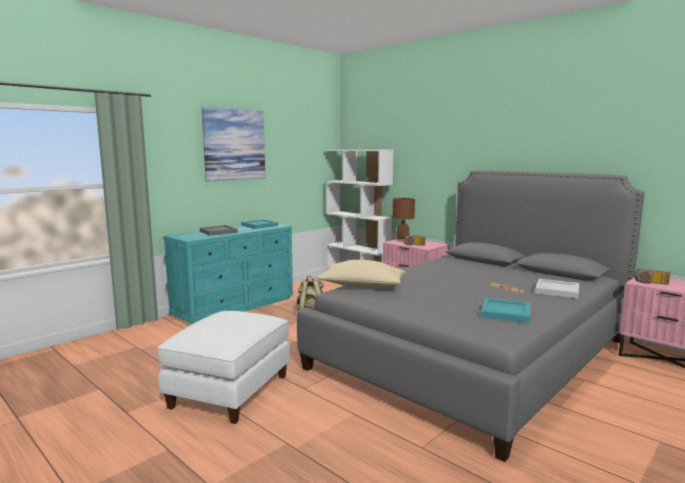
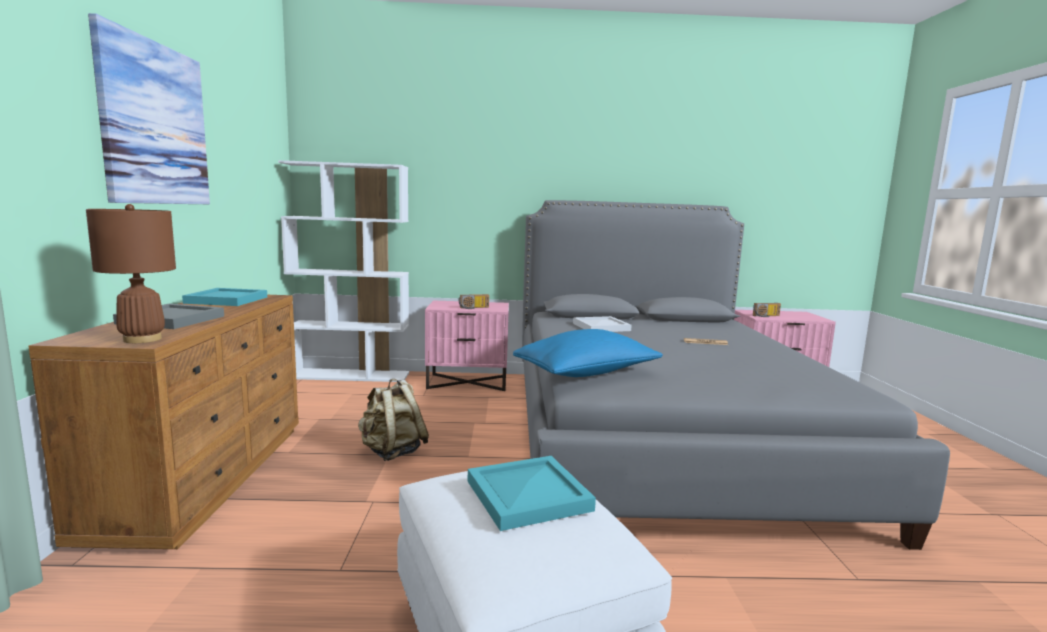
camera: 45 degrees left, 0 degrees up
(235, 306) = (206, 476): turquoise dresser -> brown dresser
(362, 287) = (587, 374): beige pillow -> blue pillow
(402, 240) = (443, 304): brown table lamp -> brown table lamp (142, 339)
(505, 313) = (788, 369): turquoise tray -> turquoise tray (527, 496)
(556, 290) = (740, 336): white tray -> white tray (600, 327)

